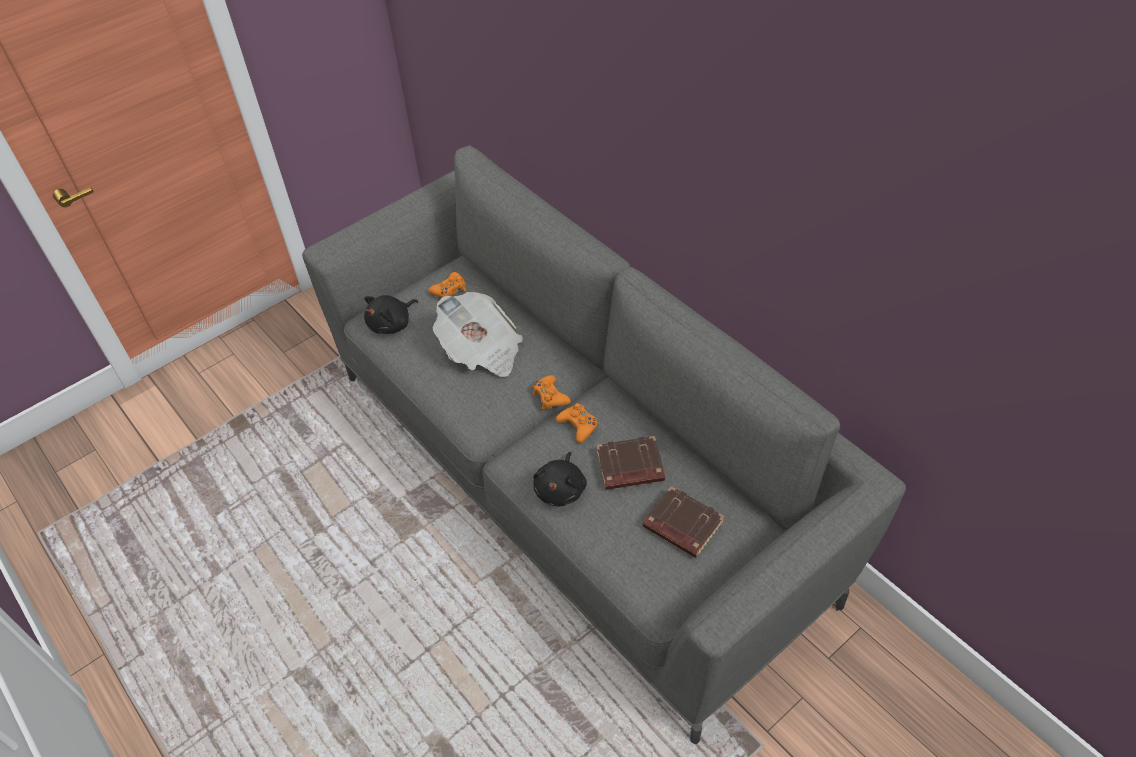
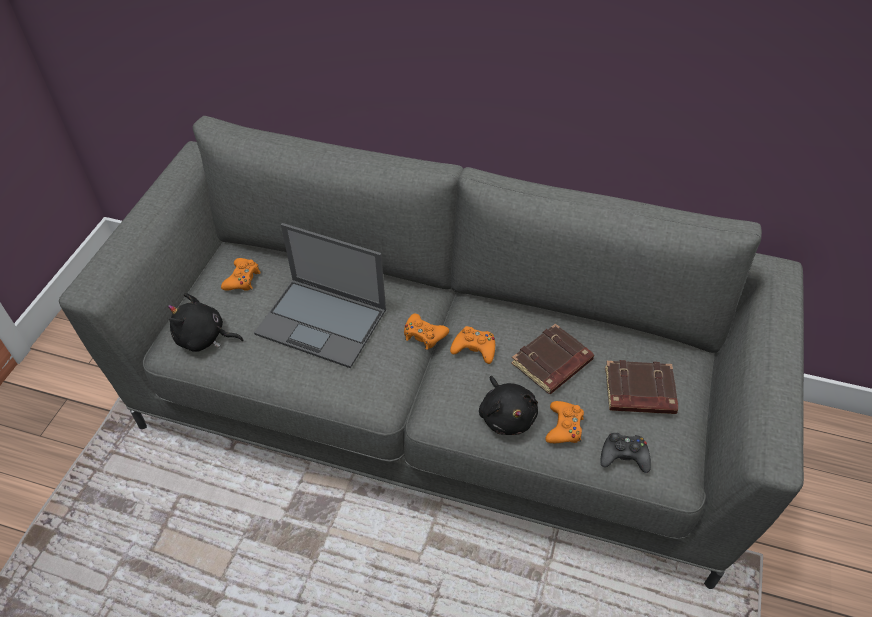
camera: 35 degrees left, 0 degrees up
(392, 324) = (204, 338): black plush toy -> black plush toy turned 90 degrees clockwise
(481, 350) = (323, 322): newspaper -> laptop
(597, 521) = (564, 427): none -> orange game controller
(626, 567) = (624, 456): none -> black game controller

